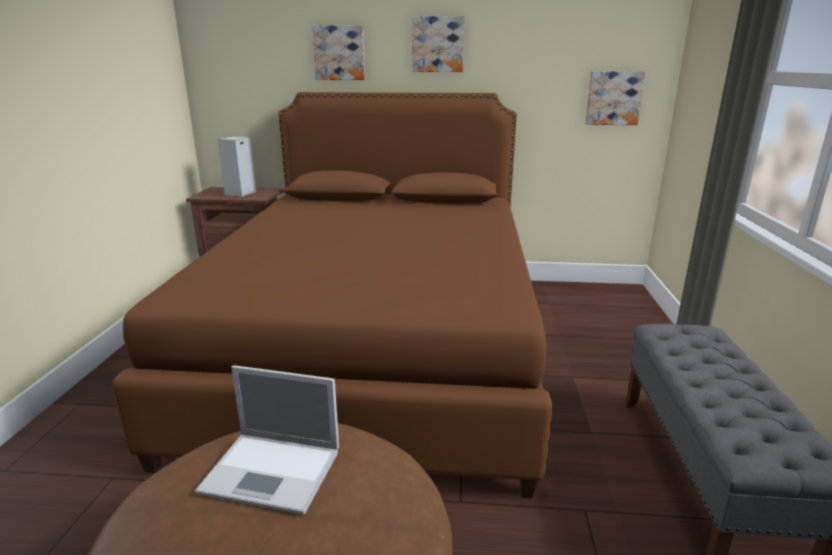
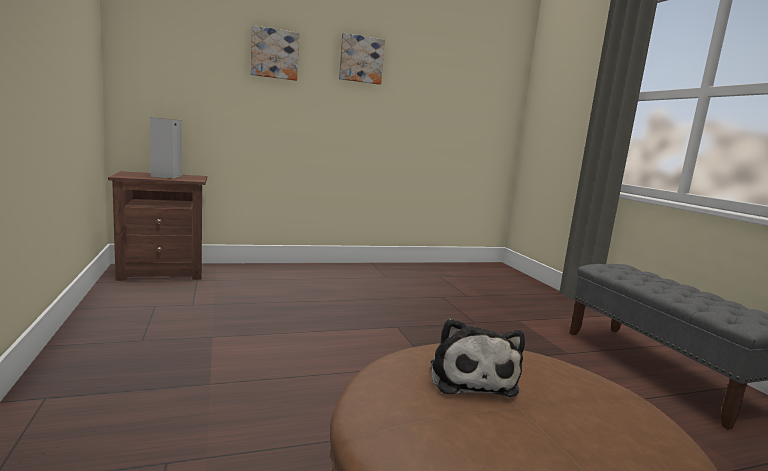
camera: 25 degrees left, 10 degrees down
(274, 471) = (471, 377): laptop -> plush toy
(375, 348) = (347, 315): brown bed -> none
(613, 98) = (485, 117): picture -> none

